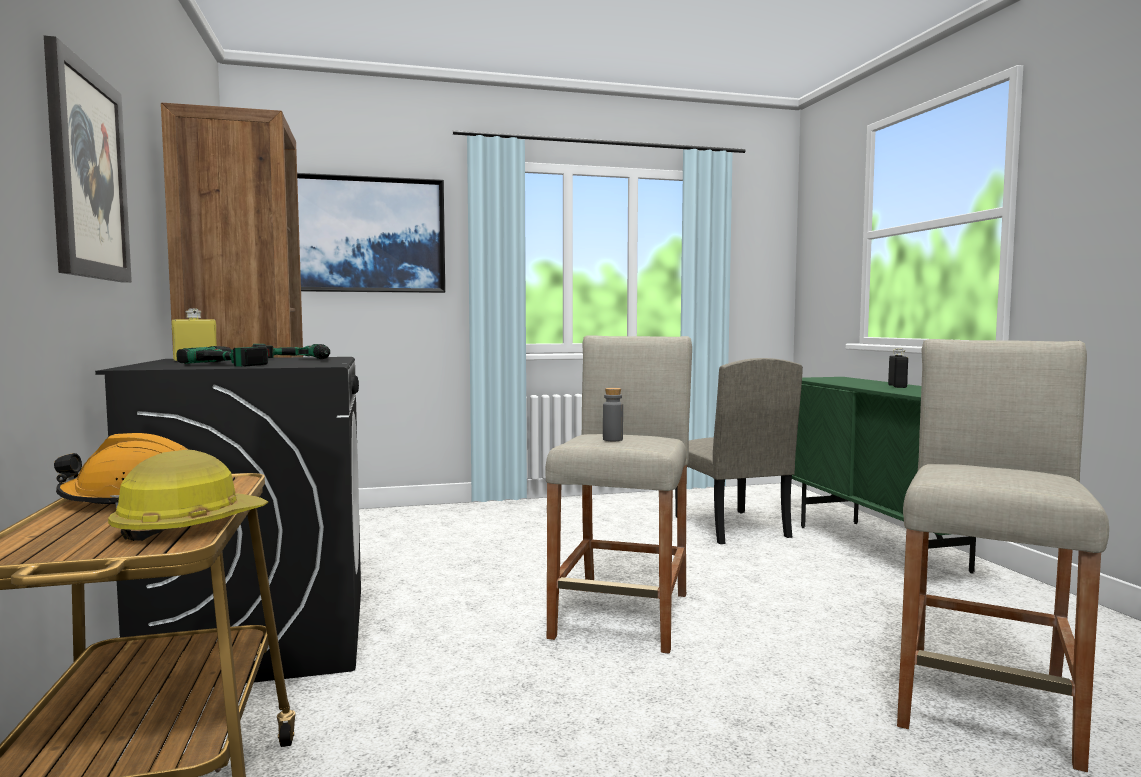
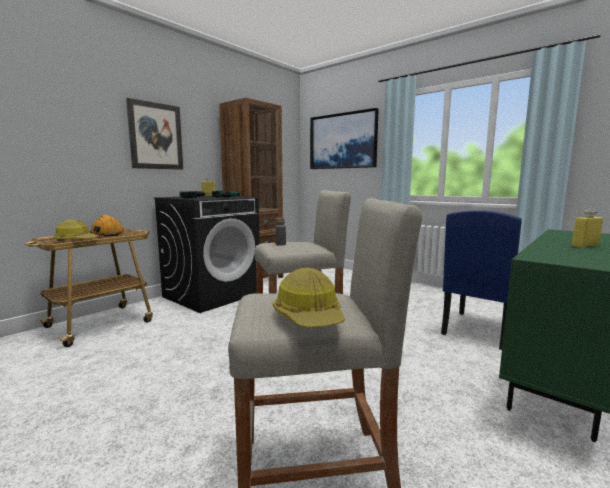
camera: 55 degrees right, 5 degrees up
(730, 527) = (478, 329): beige chair -> blue chair
(897, 386) = (585, 246): black bottle -> yellow bottle
(1048, 474) = (309, 316): none -> hard hat

